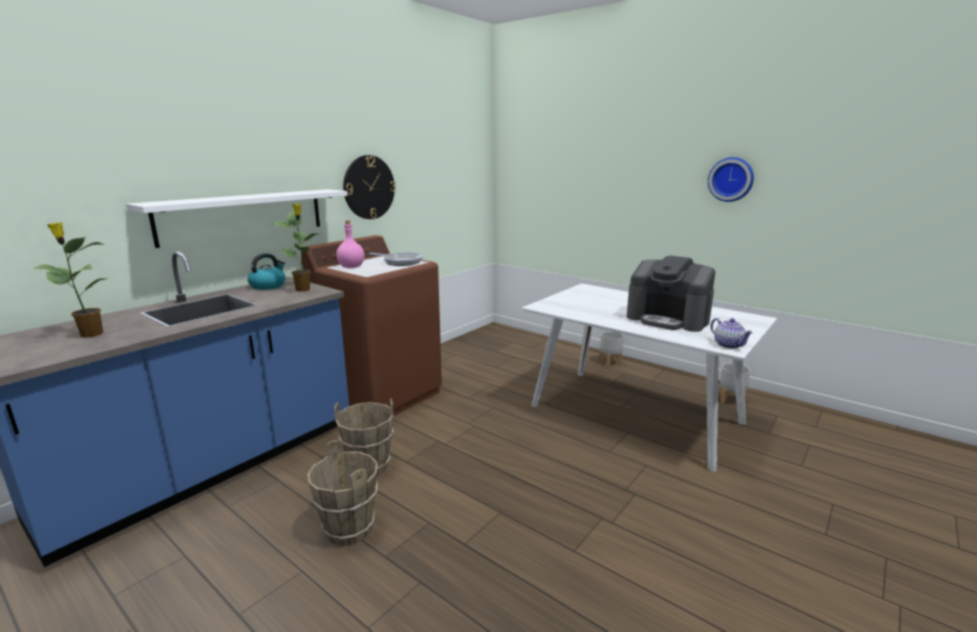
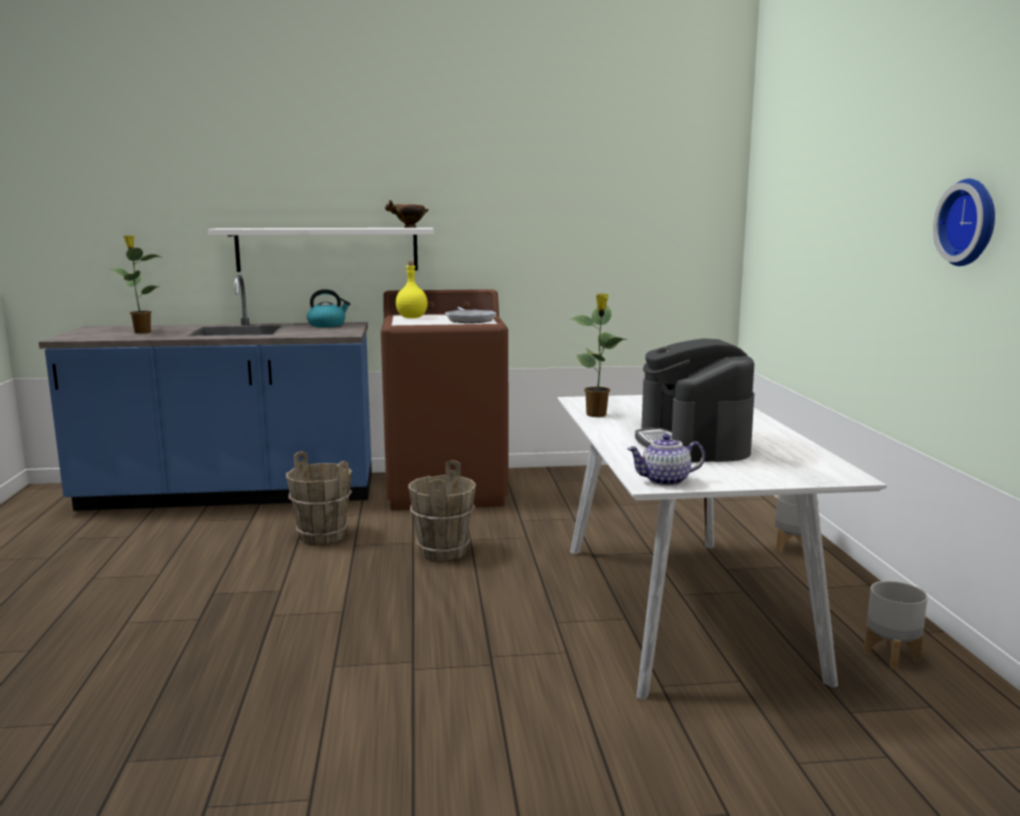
camera: 45 degrees right, 5 degrees down
(303, 289) = (339, 331): potted plant -> potted plant (597, 415)
(317, 190) = (408, 227): none -> bowl
(348, 529) = (226, 567): brown bucket -> brown bucket (442, 552)
(352, 267) = (412, 317): pink bottle -> yellow bottle
(369, 187) = (494, 229): wall clock -> none
(729, 345) = (665, 481): teapot -> teapot turned 60 degrees clockwise

